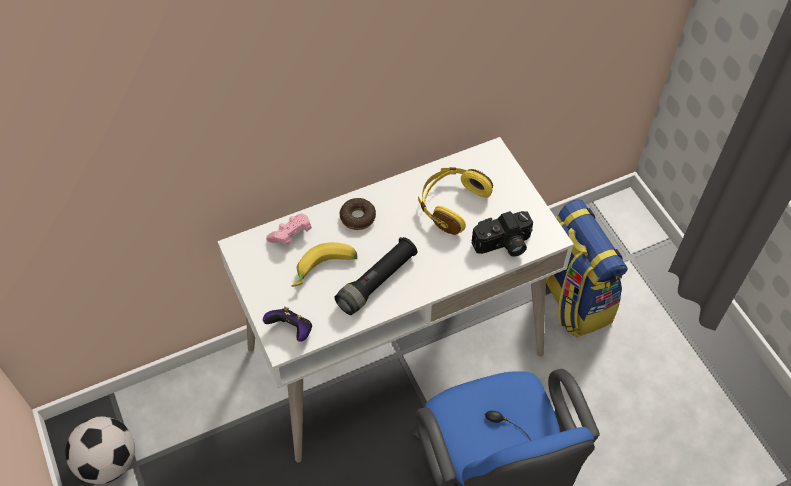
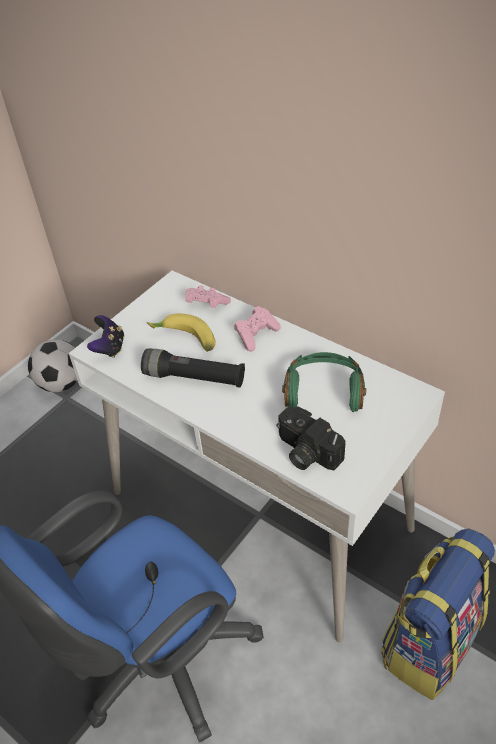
camera: 65 degrees right, 10 degrees down
(357, 217) = (256, 335): donut -> pink game controller
(451, 204) = (323, 391): yellow headphones -> green headphones

